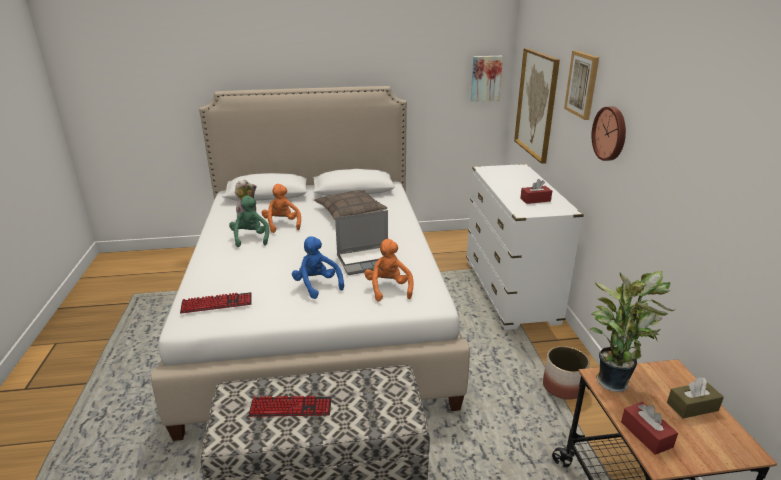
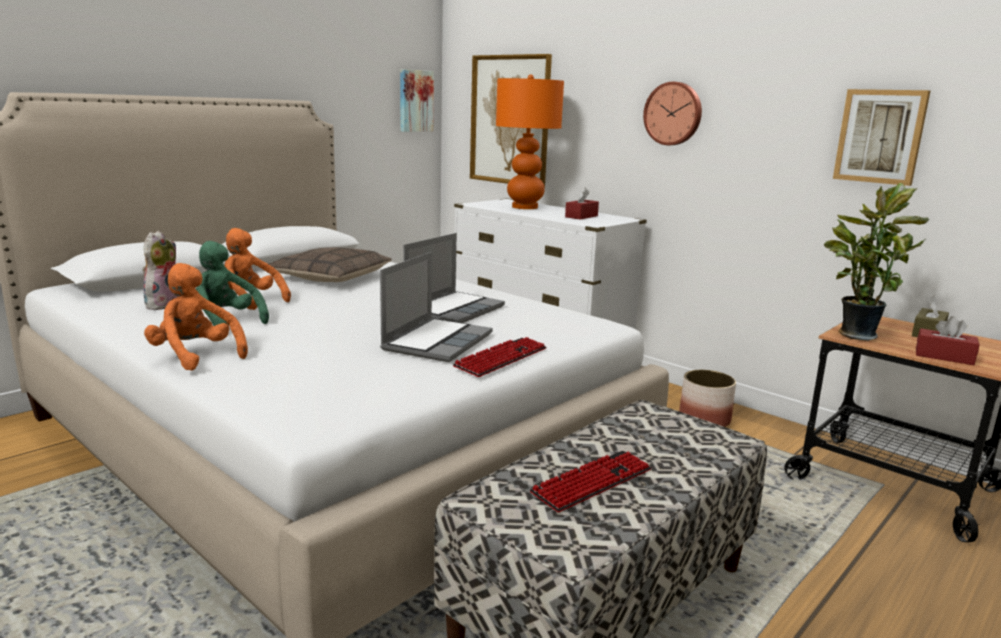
camera: 40 degrees left, 10 degrees down
(217, 304) = (325, 390): keyboard -> keyboard (501, 358)
(317, 285) = (437, 341): blue plush toy -> laptop
(388, 289) = (532, 325): orange plush toy -> orange plush toy (195, 356)
(516, 179) = (525, 207): none -> orange table lamp
(582, 84) = (606, 72): picture -> picture (880, 136)

